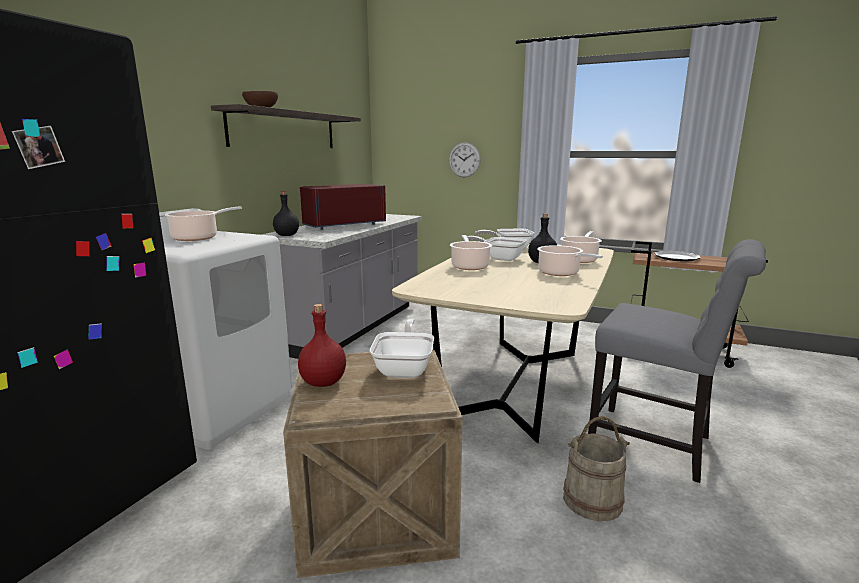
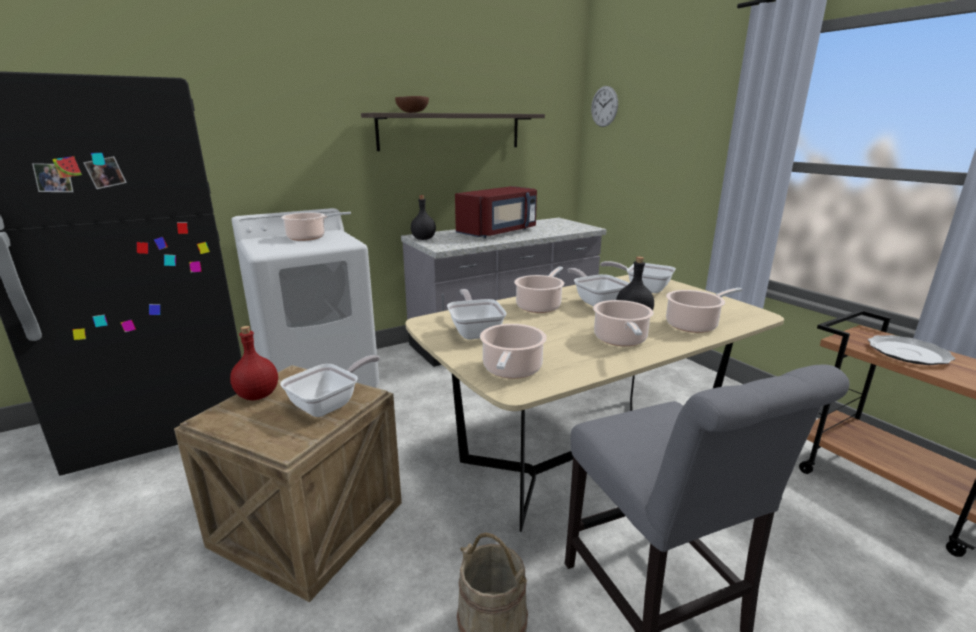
camera: 35 degrees right, 5 degrees up
(343, 225) = (498, 232): red microwave -> red microwave turned 135 degrees clockwise
(462, 286) = (475, 331): none -> frying pan
(464, 160) = (668, 165): wall clock -> wall clock (604, 106)
(539, 299) = (511, 370): none -> cooking pot

